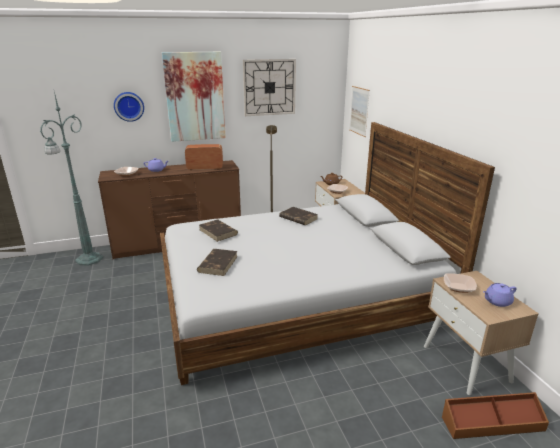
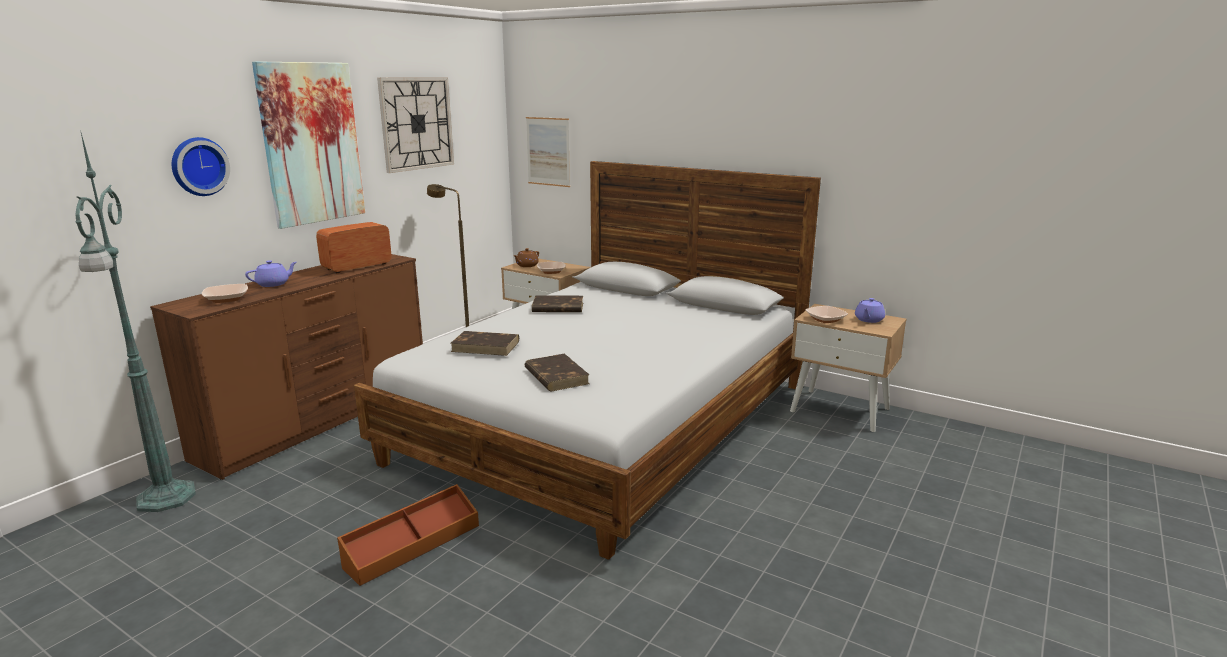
camera: 40 degrees left, 5 degrees down
(492, 422) = (915, 443): brown storage box -> brown storage box (412, 545)

